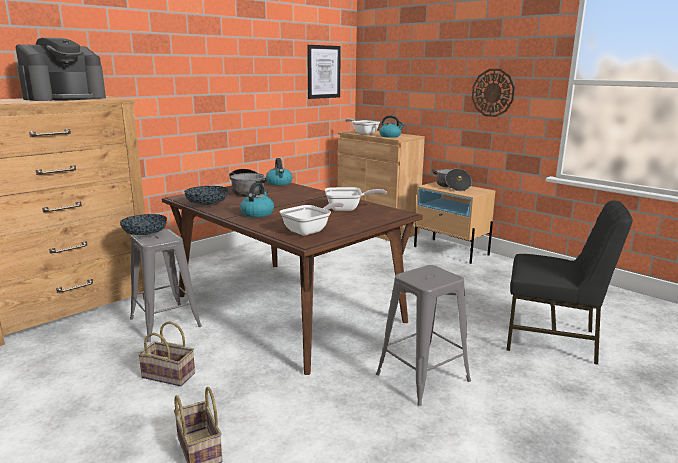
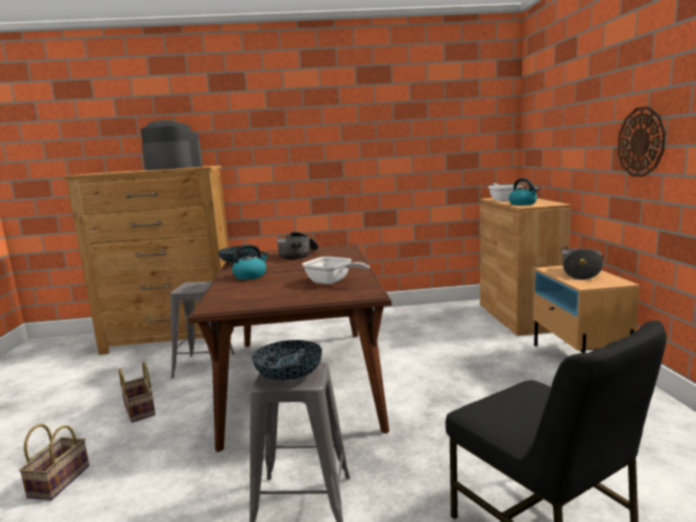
camera: 40 degrees right, 5 degrees down
(65, 98) = (173, 168): coffee machine -> coffee machine turned 135 degrees counterclockwise
(145, 235) = (191, 284): bowl -> bowl (289, 376)
(279, 183) = (345, 249): kettle -> none
(310, 230) = (242, 298): frying pan -> none
(323, 72) = (469, 132): picture -> none

